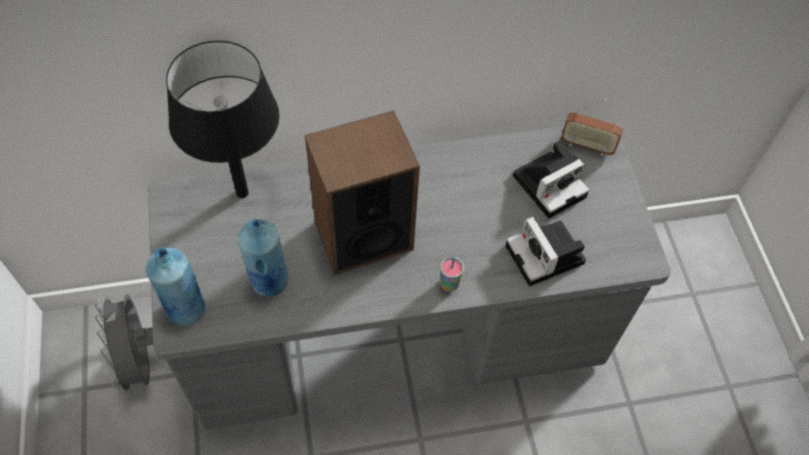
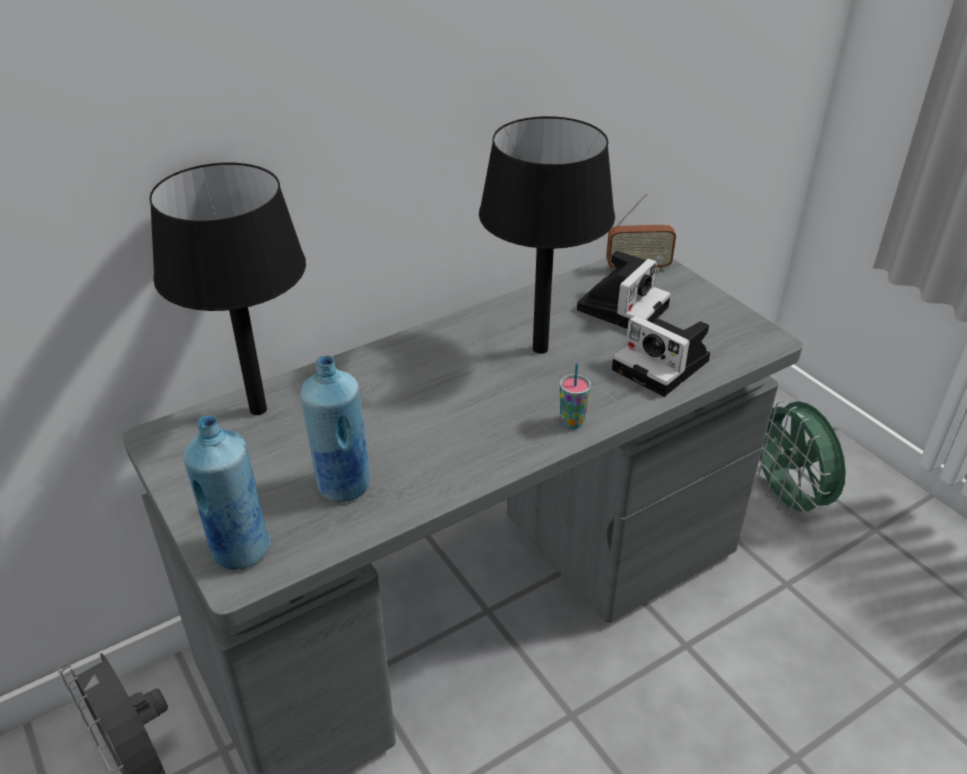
camera: 20 degrees left, 20 degrees down
(363, 235) = (438, 407): speaker -> none
(463, 206) = (540, 349): none -> black table lamp
(674, 334) = (787, 499): none -> green fan

